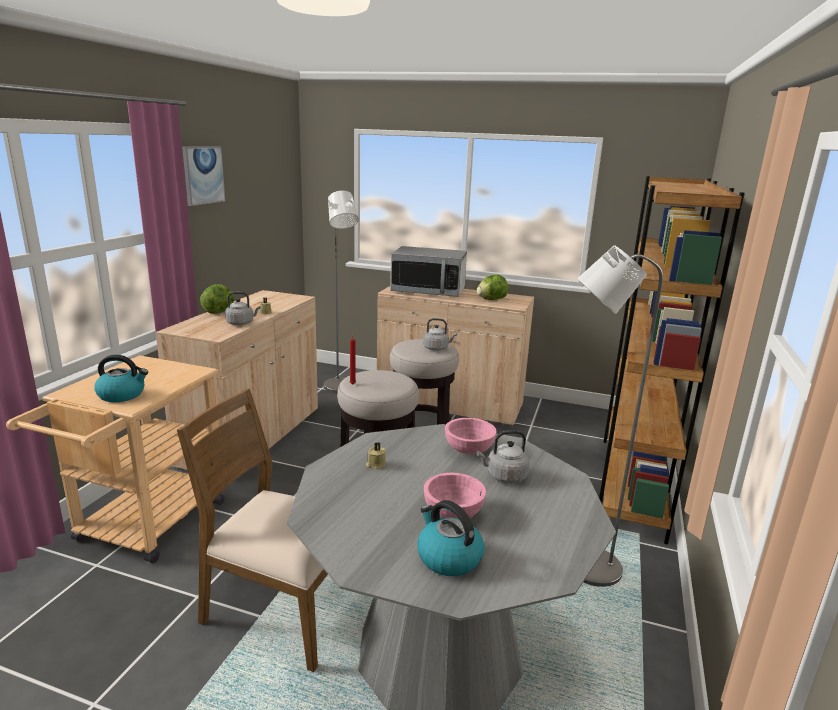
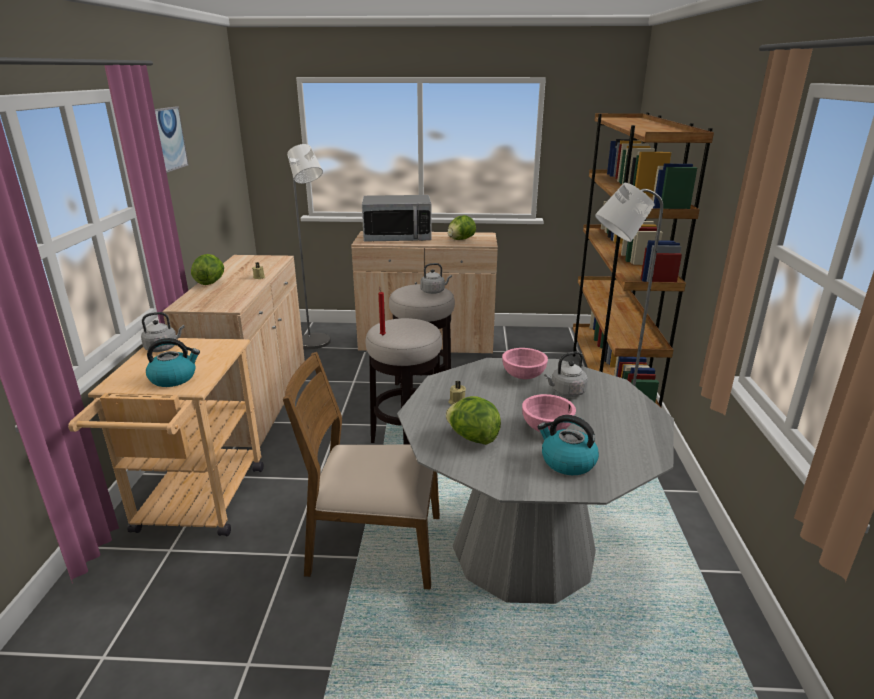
camera: 15 degrees left, 5 degrees up
(241, 323) = (244, 291): grey kettle -> grey kettle (163, 348)
(363, 508) = (472, 438): none -> lettuce

